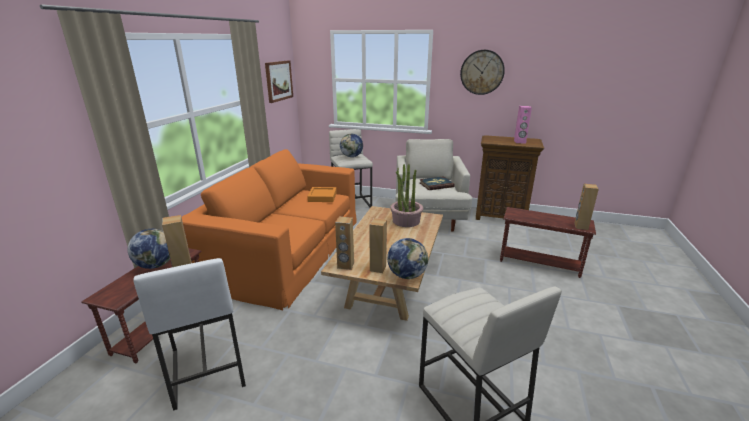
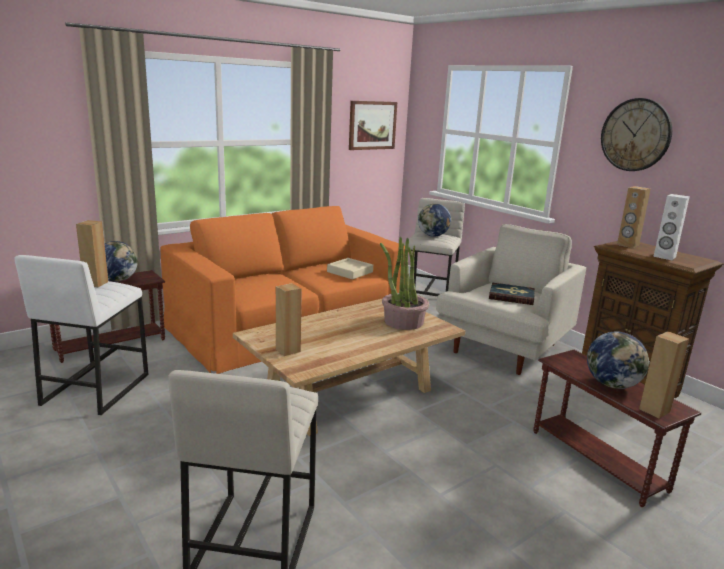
camera: 35 degrees right, 5 degrees down
(322, 197) = (350, 272): orange tray -> beige tray
(345, 265) = (262, 337): brown speaker -> brown speaker (627, 245)
(407, 275) = (305, 368): globe -> globe (612, 385)
(519, 142) = (664, 257): pink speaker -> white speaker

